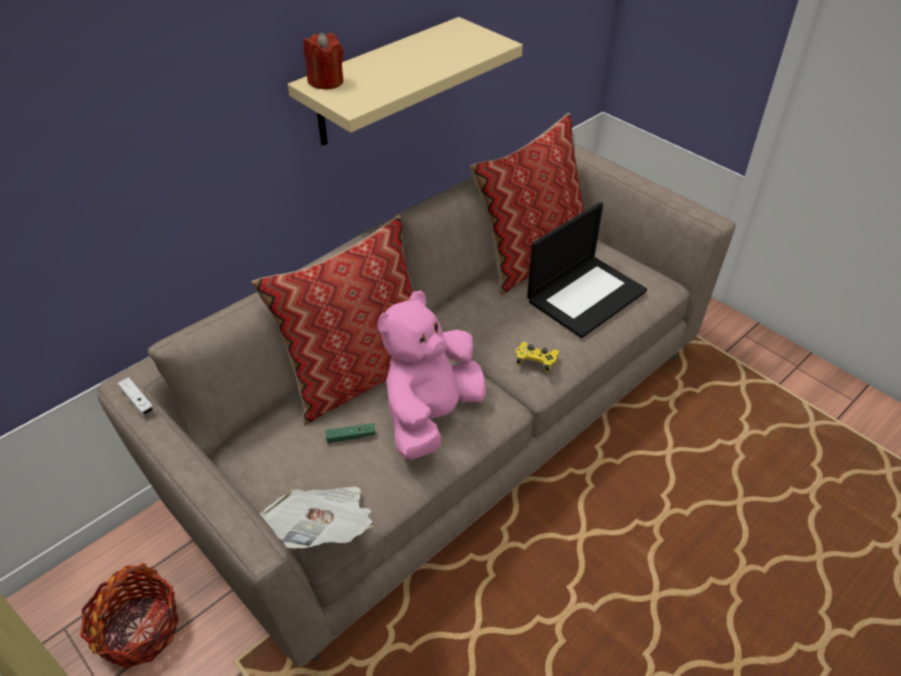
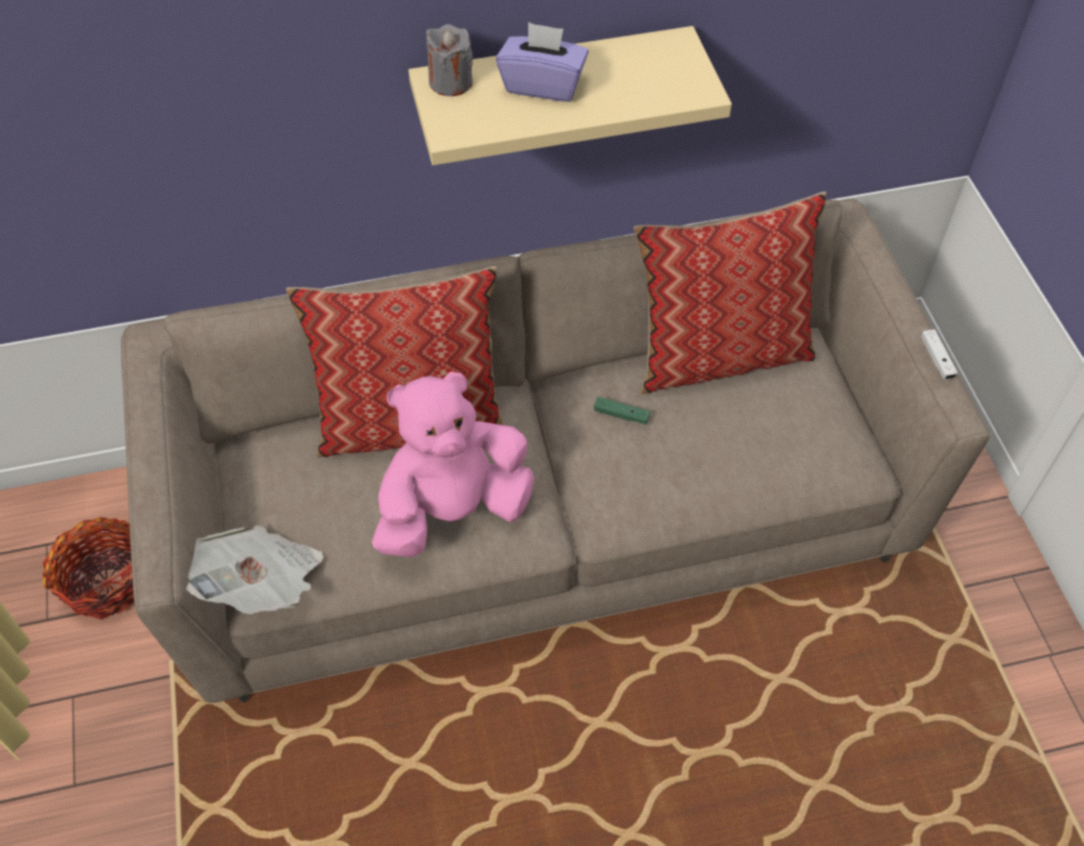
camera: 30 degrees right, 10 degrees up
(137, 401) = (148, 363): white game controller -> white game controller (936, 359)
(326, 81) = (450, 82): red candle -> grey candle
(351, 437) = (353, 493): green game controller -> green game controller (621, 415)
(392, 66) = (543, 85): none -> purple tissue box
(536, 362) = (616, 500): yellow game controller -> none
(586, 295) = (746, 440): laptop -> none

